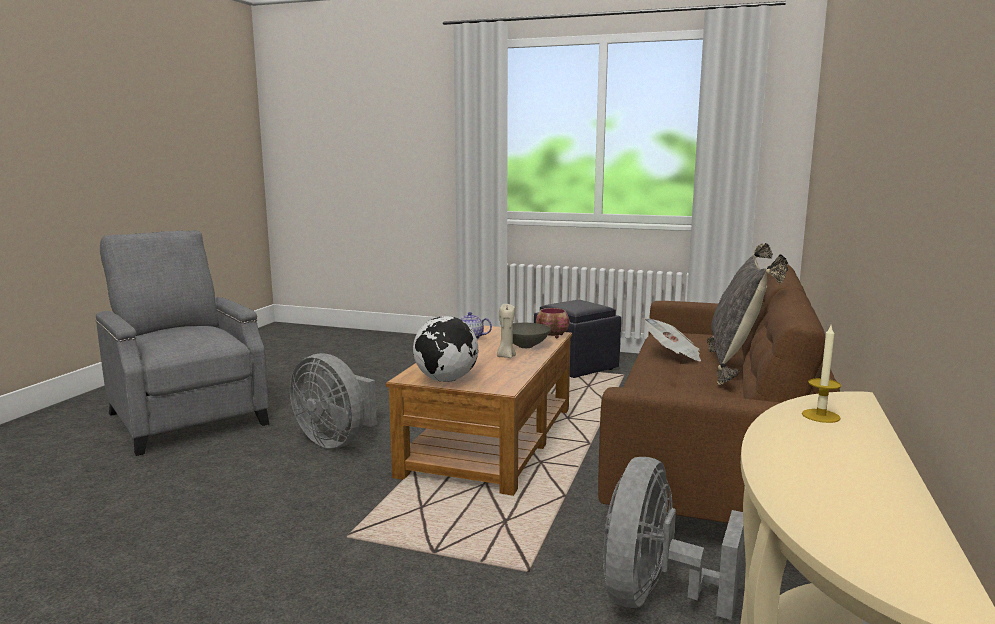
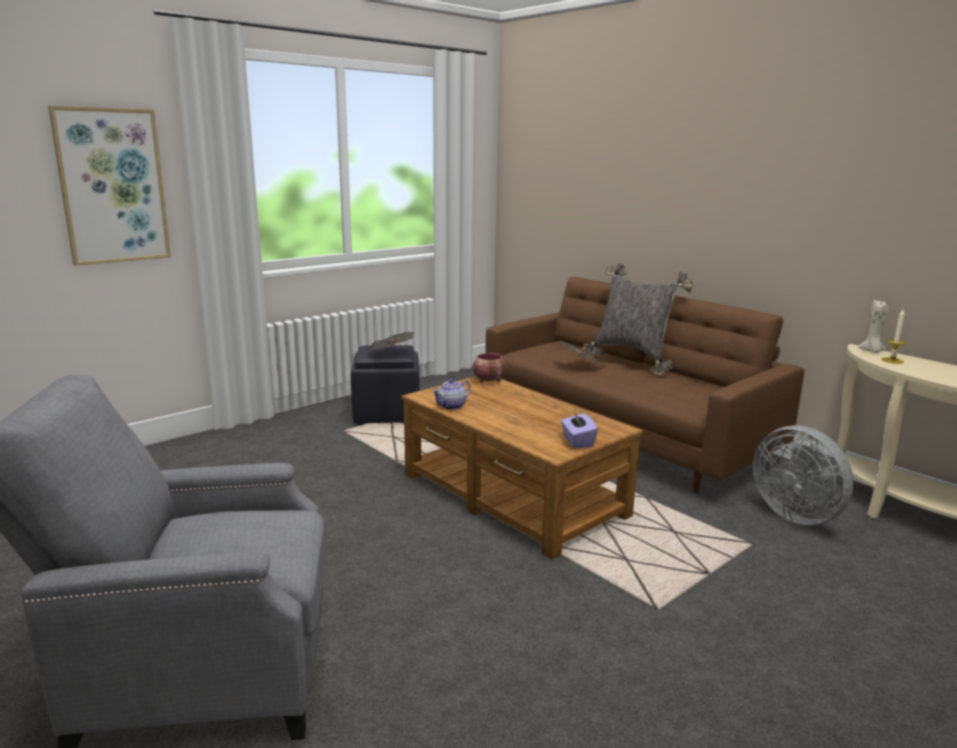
camera: 60 degrees left, 5 degrees up
(336, 440) = (426, 570): grey fan -> none
(416, 146) = (112, 186): none -> picture
(446, 380) = (577, 441): globe -> purple tissue box
(506, 356) = (531, 408): beige candle -> beige candle (872, 351)
(526, 346) = (508, 395): grey bowl -> none
(571, 307) = (391, 353): none -> newspaper

